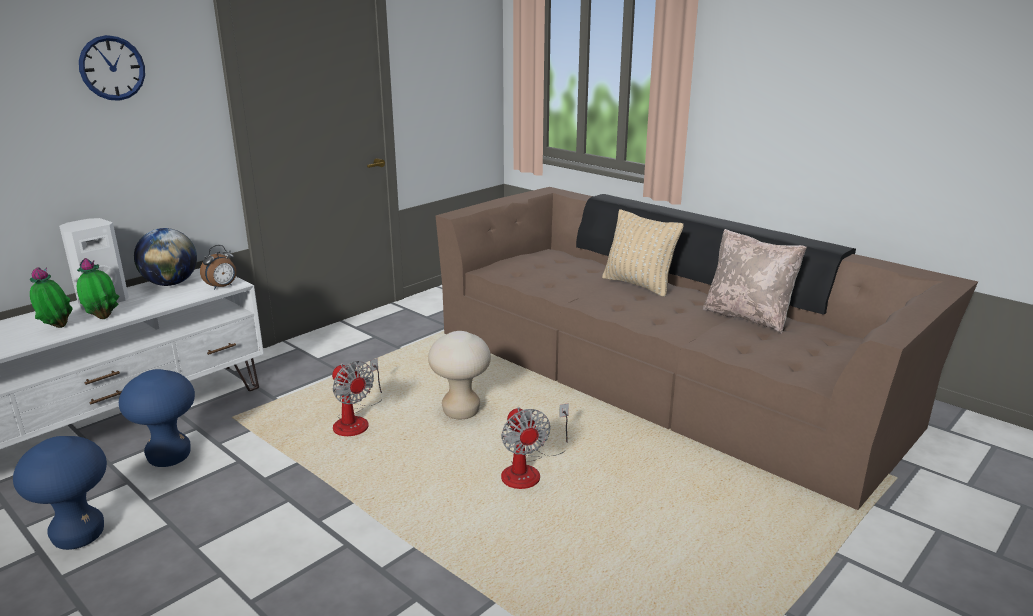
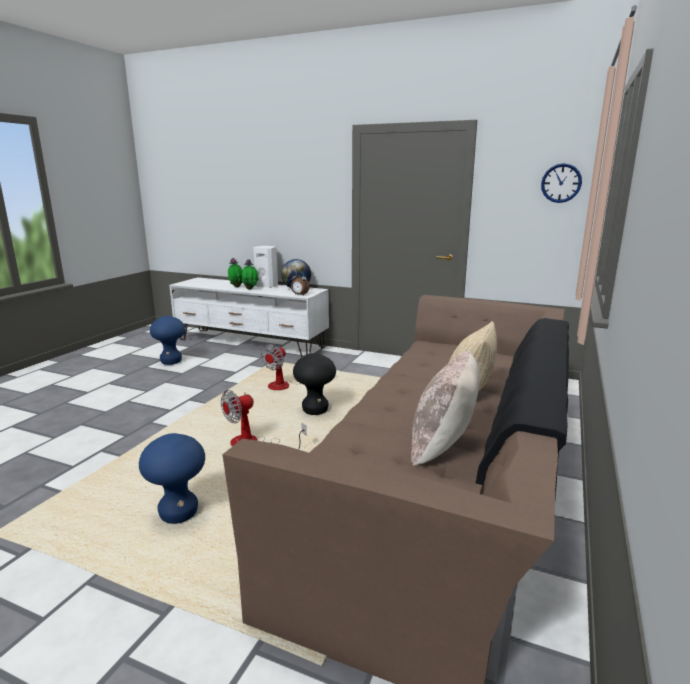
camera: 70 degrees right, 5 degrees down
(112, 68) = (297, 176): wall clock -> wall clock (561, 183)
(169, 458) = (233, 359): blue stool -> blue stool (179, 514)
(461, 412) = (315, 411): beige stool -> black stool

